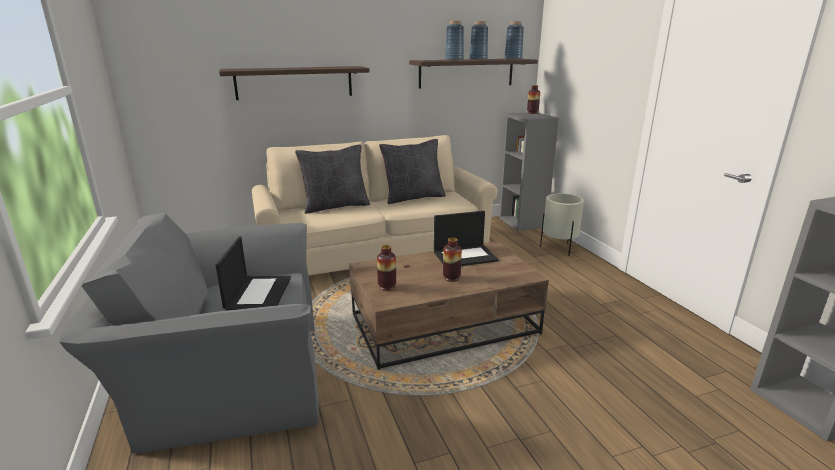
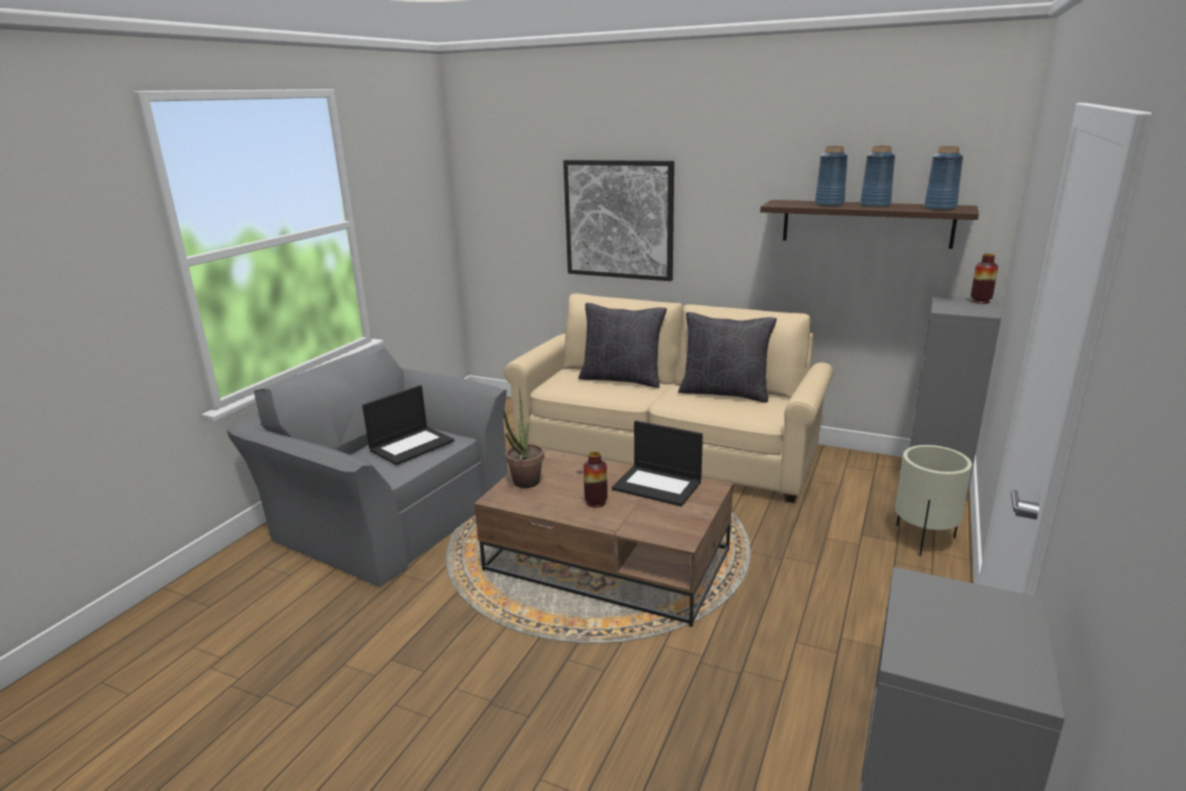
camera: 45 degrees right, 0 degrees up
(294, 82) = (619, 219): shelf -> picture
(387, 287) = (524, 484): vase -> potted plant

